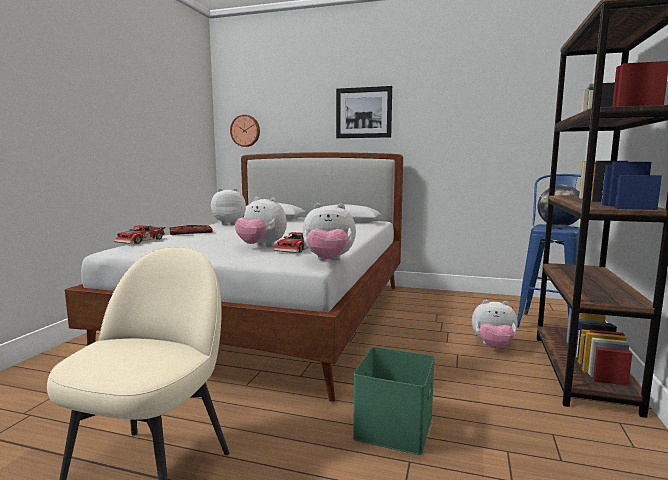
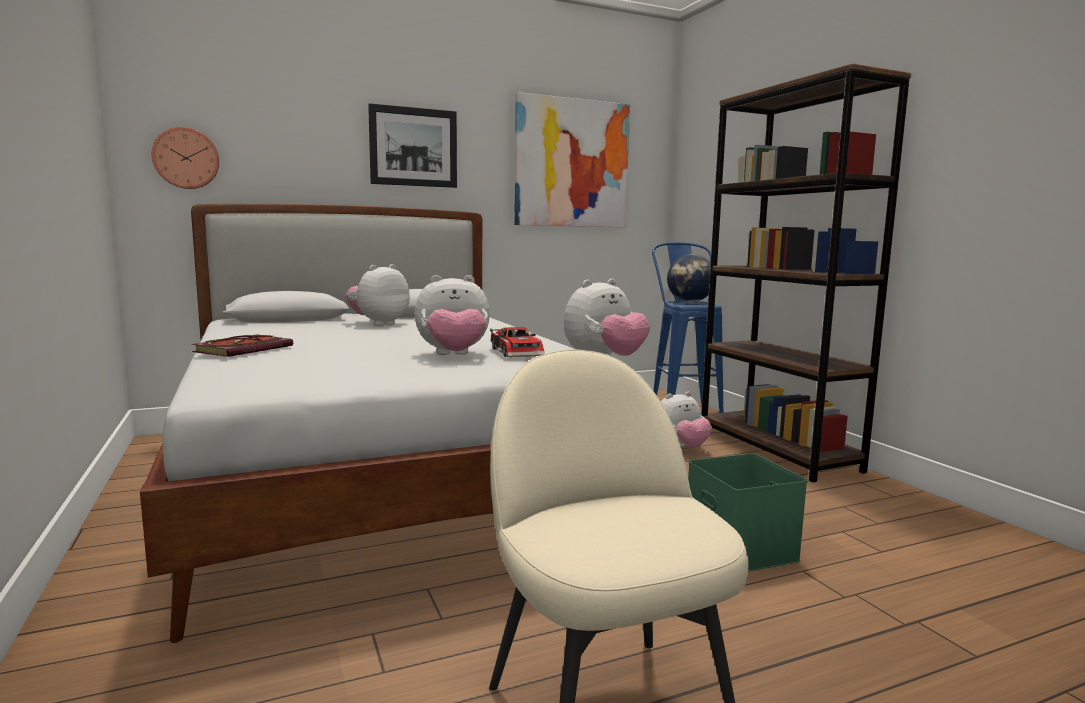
camera: 40 degrees left, 0 degrees up
(142, 241) = (223, 370): toy car -> none
(229, 223) = (247, 331): plush toy -> plush toy (378, 324)
(483, 113) = (571, 163): none -> picture

